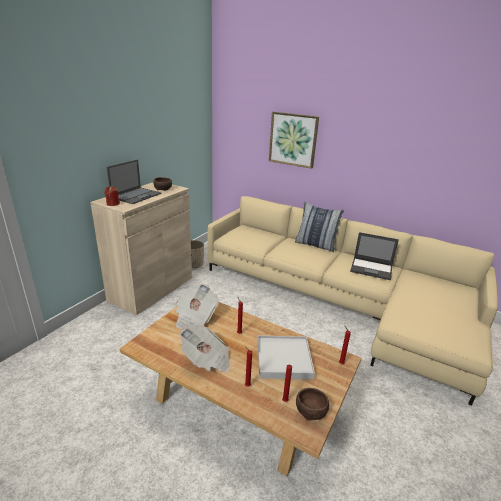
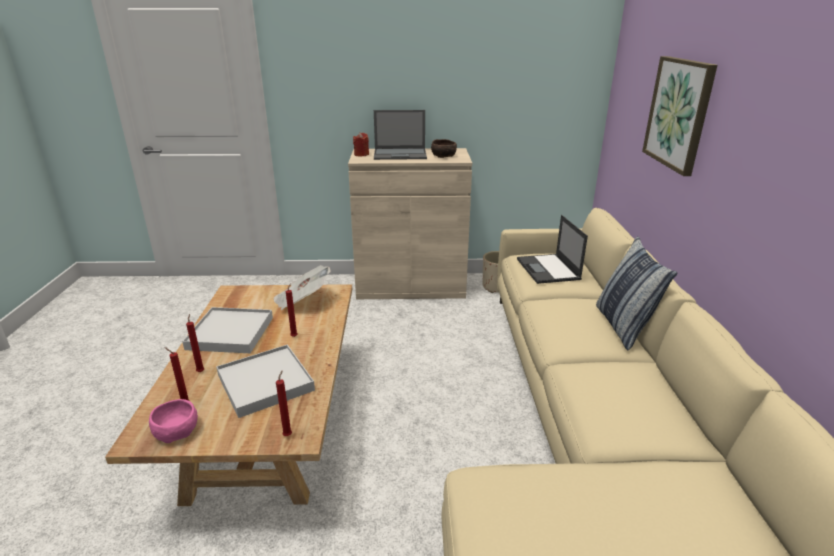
camera: 60 degrees right, 0 degrees up
(207, 360) = (231, 333): newspaper -> white tray
(310, 410) = (177, 430): brown bowl -> pink bowl
(372, 269) = (628, 407): laptop -> laptop (548, 269)

